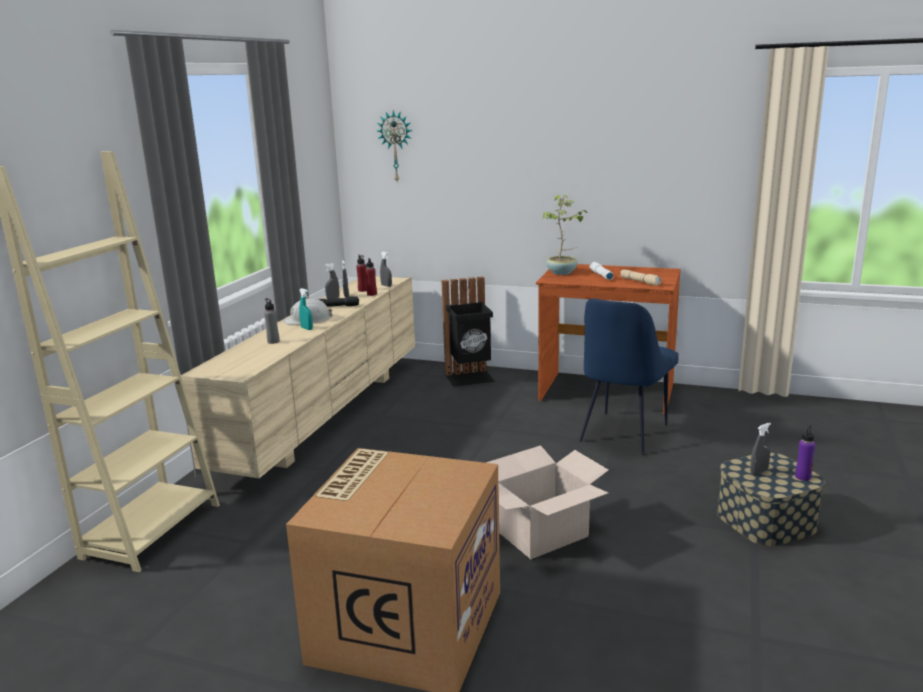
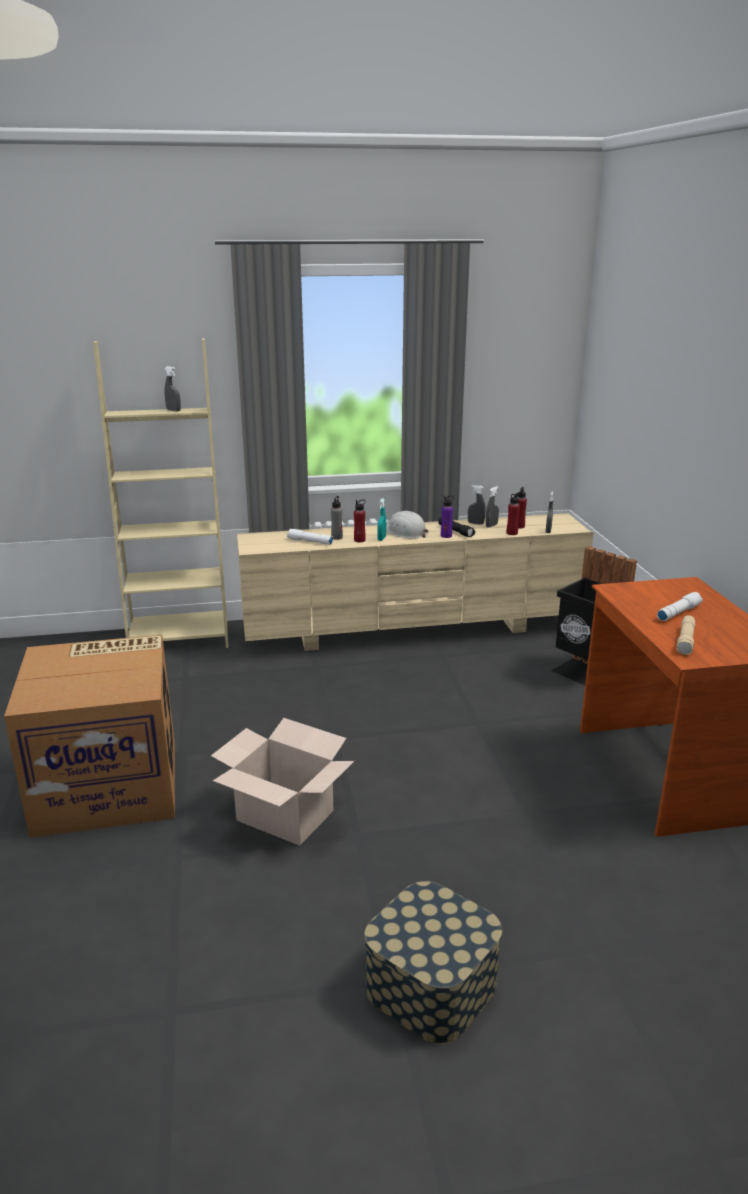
camera: 60 degrees right, 5 degrees up
(264, 352) = (309, 542): none -> white flashlight
(296, 335) = (359, 540): none -> red bottle
(396, 146) = (616, 373): wall clock -> none
(562, 273) = (653, 589): potted plant -> none
(623, 433) = (559, 815): blue chair -> none
(758, 472) = (428, 918): grey spray bottle -> grey spray bottle (173, 410)
(803, 477) = (444, 962): purple bottle -> purple bottle (446, 536)

